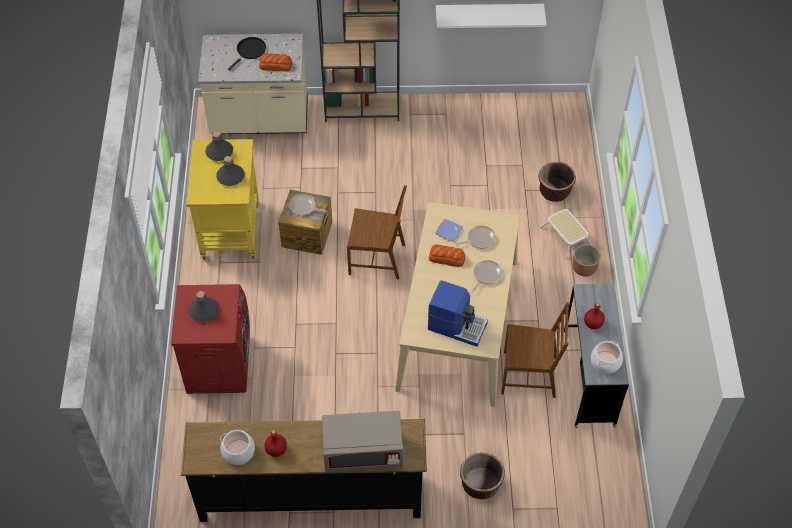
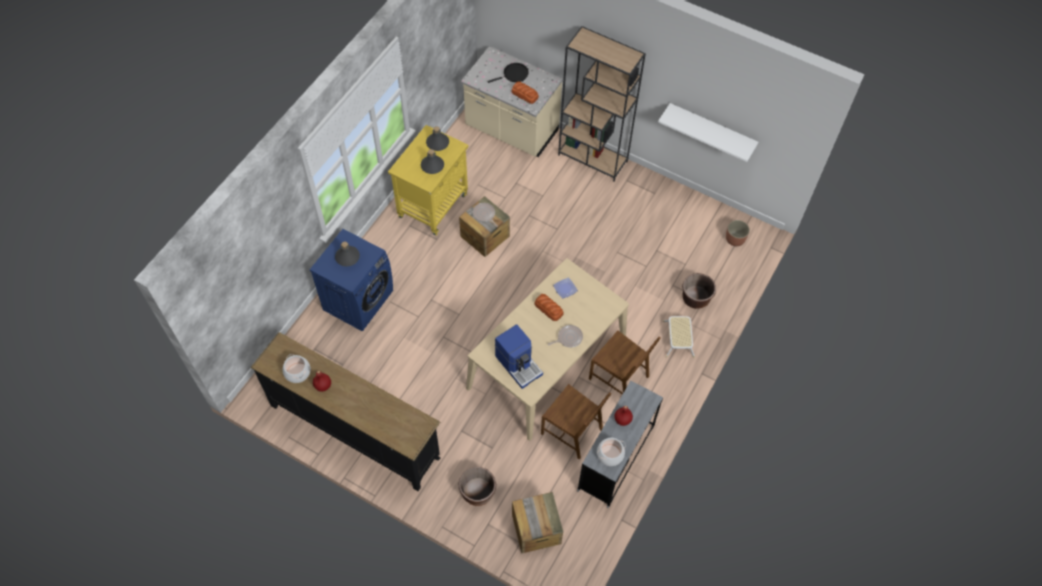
camera: 30 degrees right, 5 degrees up
(219, 364) = (358, 301): red washing machine -> blue washing machine
(363, 452) = (379, 421): grey microwave -> none
(377, 258) = (523, 281): brown chair -> brown chair (619, 377)
(479, 239) = (583, 307): frying pan -> none
(562, 486) = (536, 529): none -> crate
(584, 268) = (674, 371): planter -> planter (734, 239)

